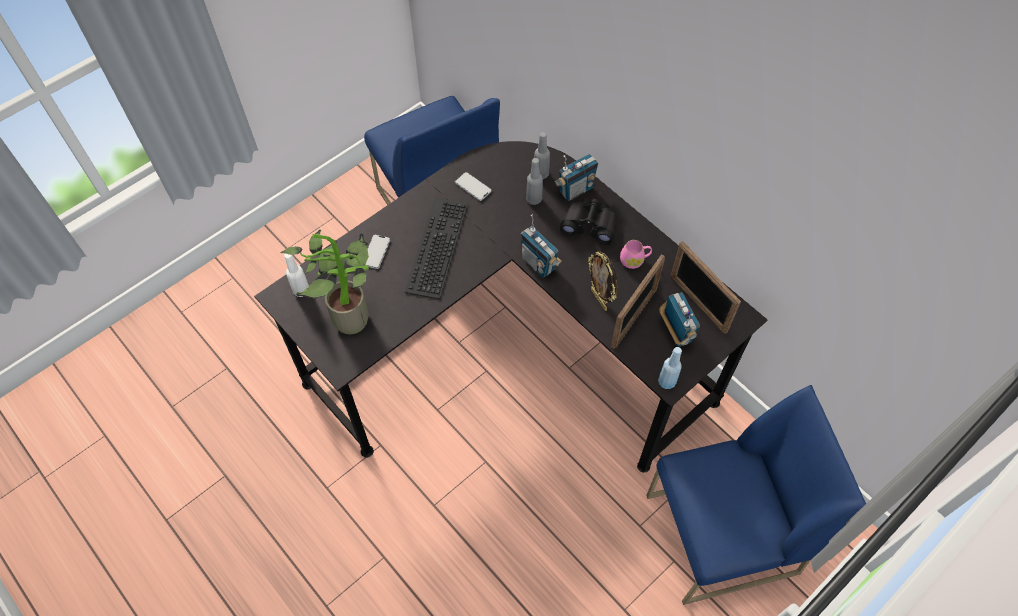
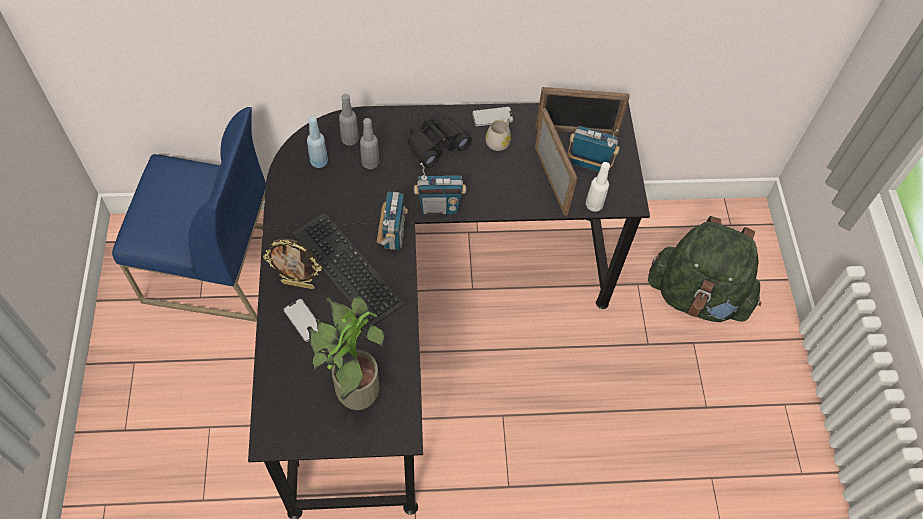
camera: 55 degrees left, 0 degrees up
(301, 290) = (283, 413): white bottle -> white bottle (594, 205)
(473, 187) = (311, 197): phone -> phone (492, 117)
(575, 190) = (391, 128): radio -> radio (393, 235)
(599, 299) = (513, 190): picture frame -> picture frame (298, 284)
(634, 260) = (499, 141): pink mug -> white mug
(666, 381) = (627, 202): blue bottle -> blue bottle (319, 161)
(720, 535) = (697, 296): blue chair -> green backpack

